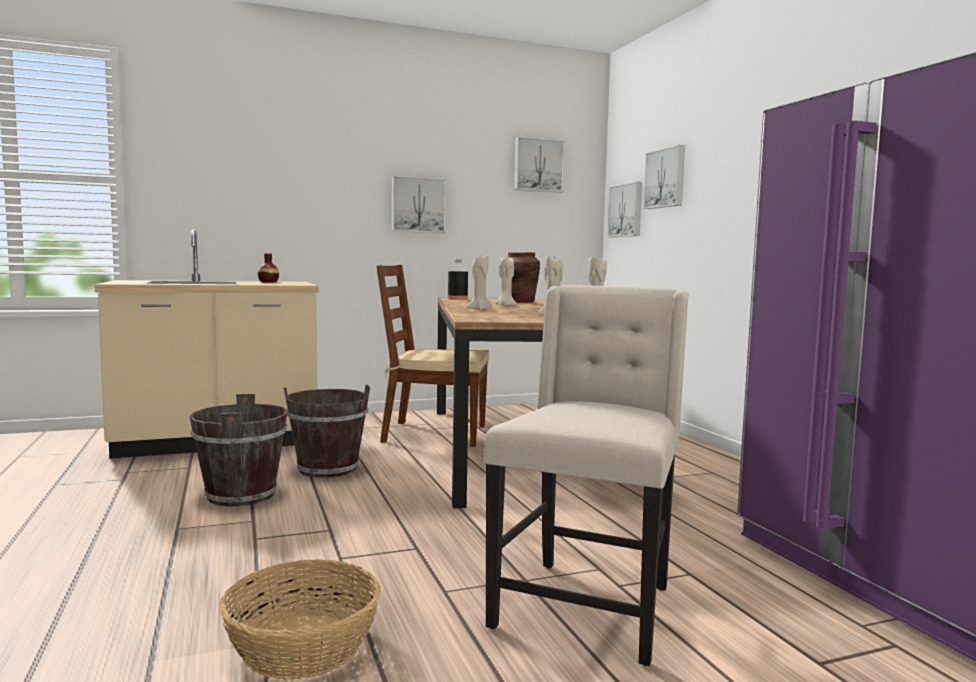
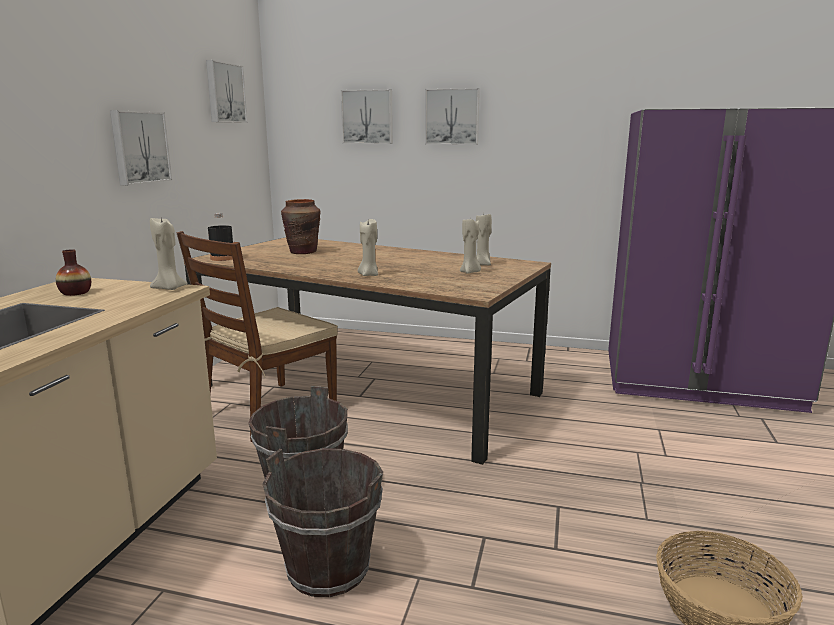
camera: 55 degrees left, 10 degrees up
(505, 306) = (336, 262): beige candle -> beige candle (169, 289)
(586, 606) = (691, 476): beige chair -> none
(626, 210) = (308, 142): picture -> picture (452, 116)

